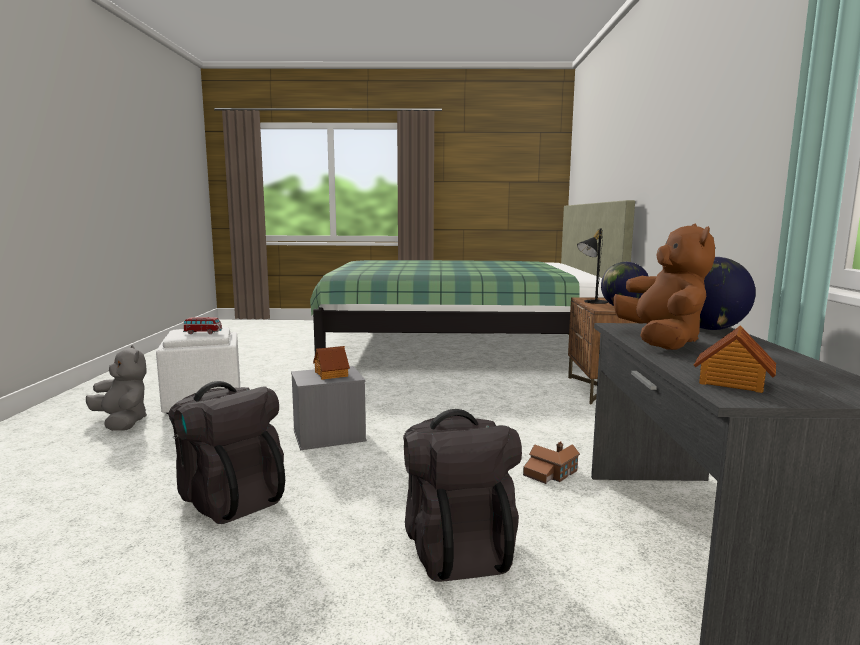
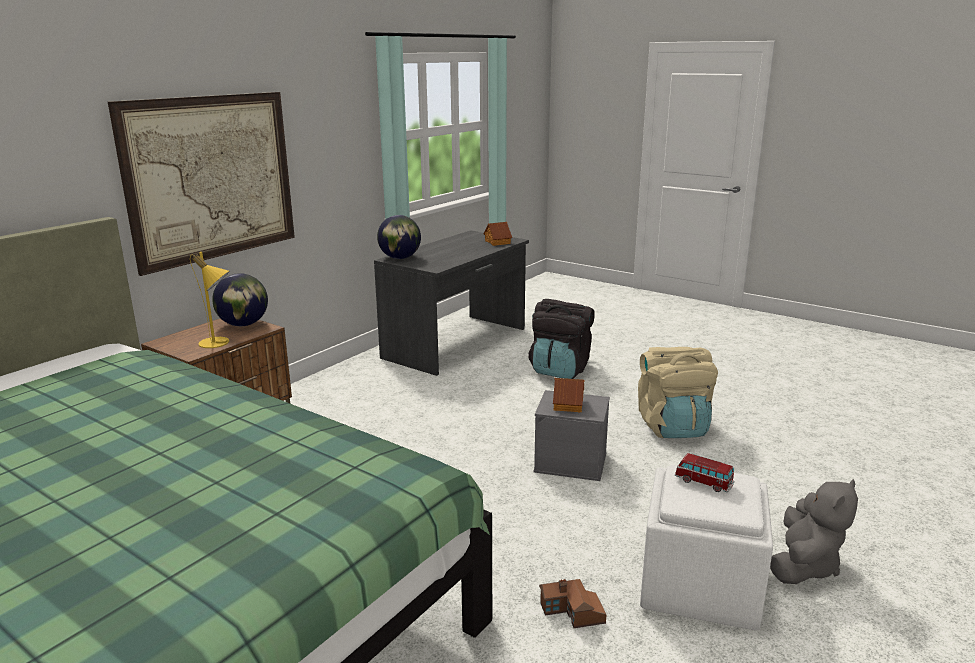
camera: 145 degrees left, 10 degrees up
(122, 422) = (804, 565): grey plush toy -> grey plush toy turned 135 degrees counterclockwise
(230, 498) = (672, 426): black backpack -> beige backpack
(550, 473) = (454, 384): toy house -> toy house (572, 612)
(591, 302) = (218, 343): black table lamp -> yellow table lamp
(661, 341) = (455, 257): brown plush toy -> none
(676, 179) = (212, 178): none -> picture

